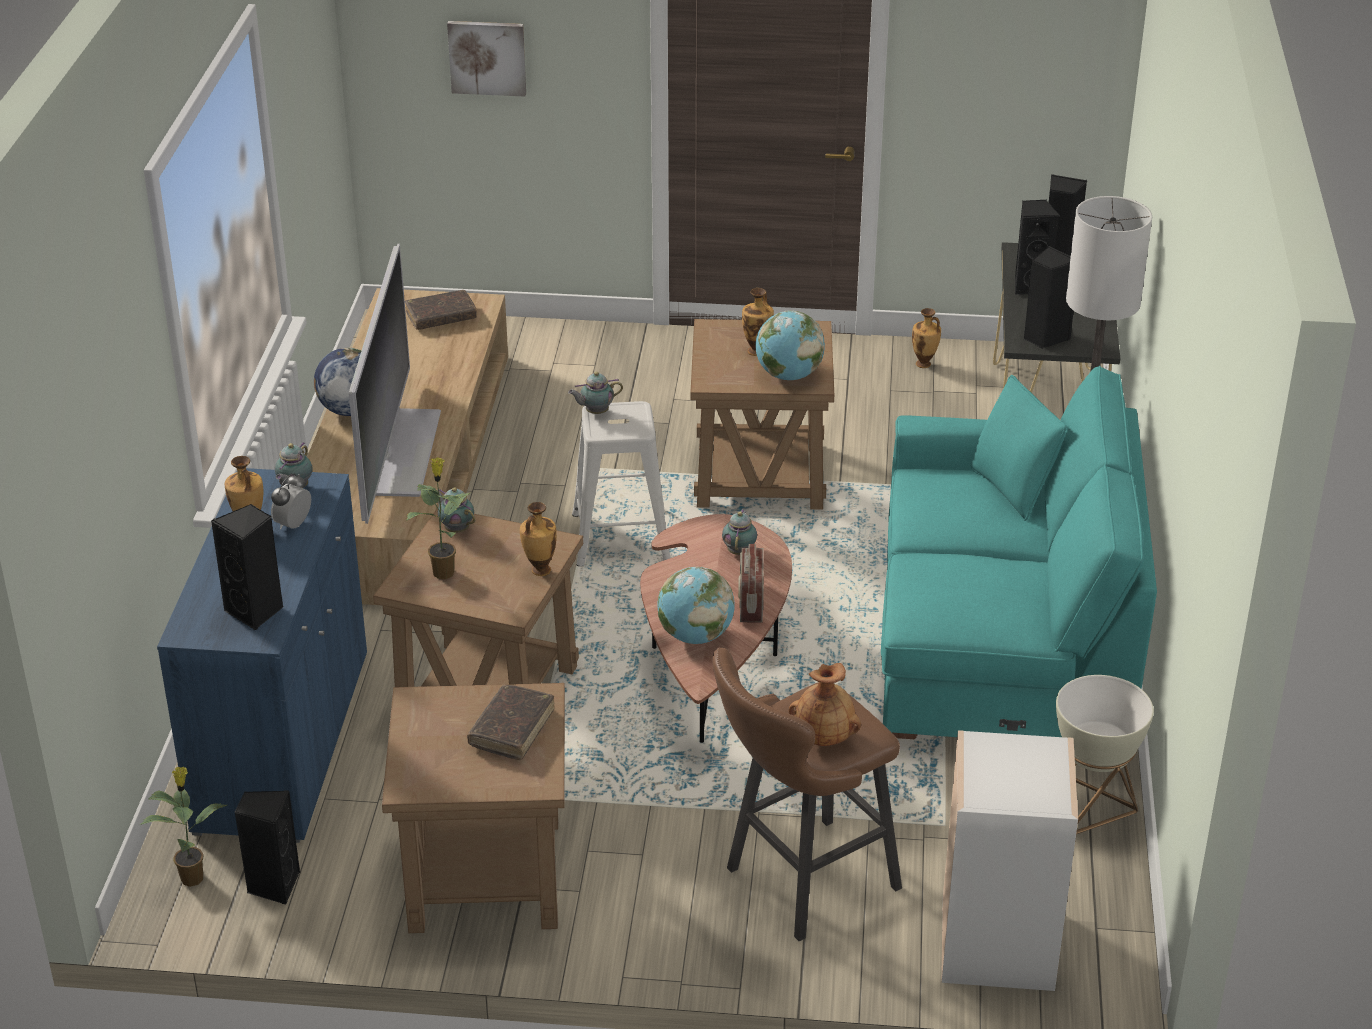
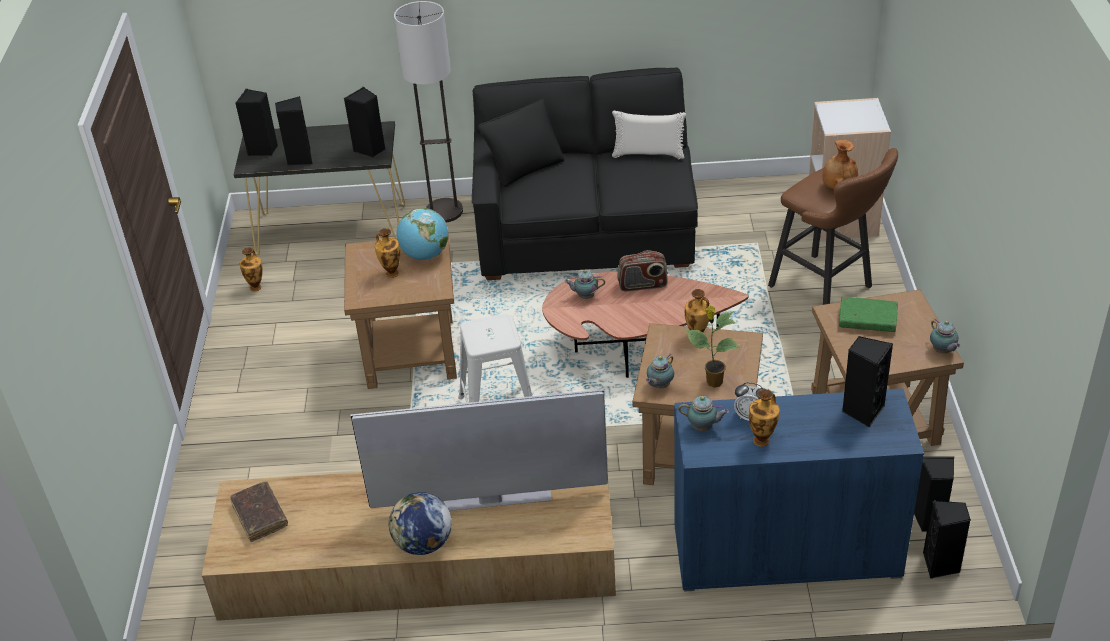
camera: 95 degrees left, 5 degrees up
(193, 877) = (941, 565): potted plant -> black speaker
(487, 57) = (88, 347): picture -> none
(512, 729) = (867, 320): brown book -> green book
(595, 412) = (481, 346): teapot -> teapot (942, 351)
(695, 636) = (683, 304): globe -> none
(1002, 644) = (586, 232): turquoise sofa -> black sofa
(1034, 604) = (648, 154): none -> white pillow
(1090, 808) = (724, 195): planter -> none

